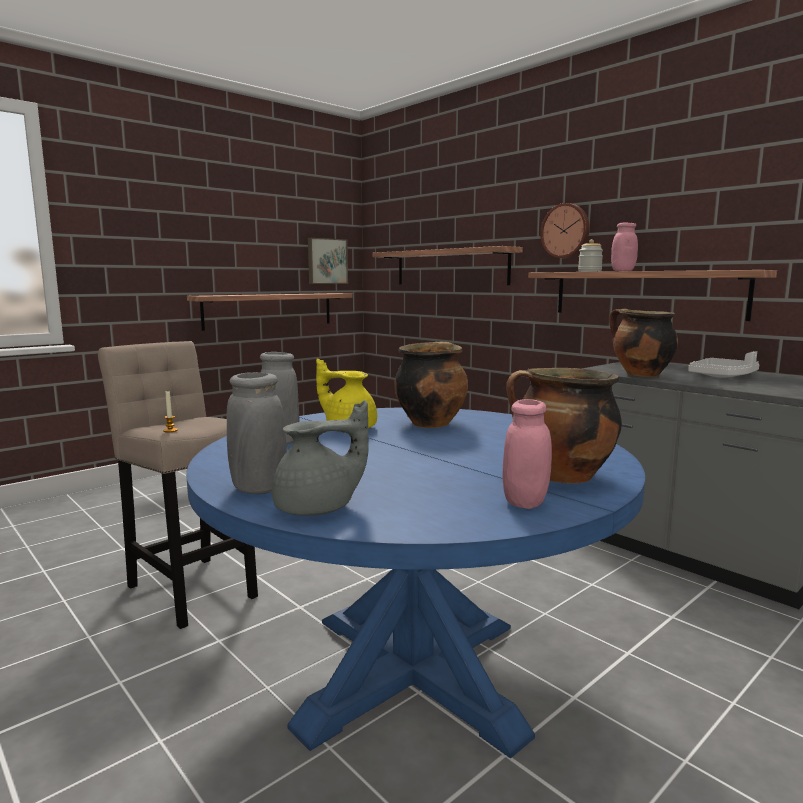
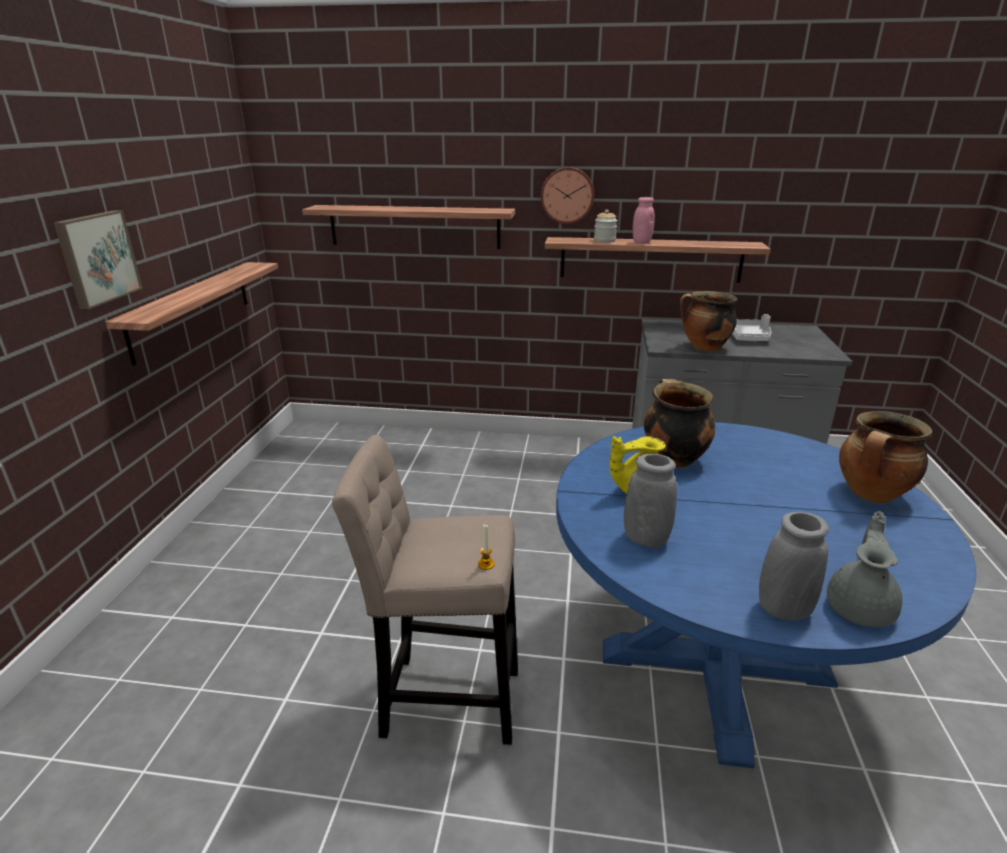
camera: 40 degrees left, 15 degrees up
(326, 261) = (230, 222): picture -> picture (97, 258)
(525, 502) = (913, 533): pink jar -> none

